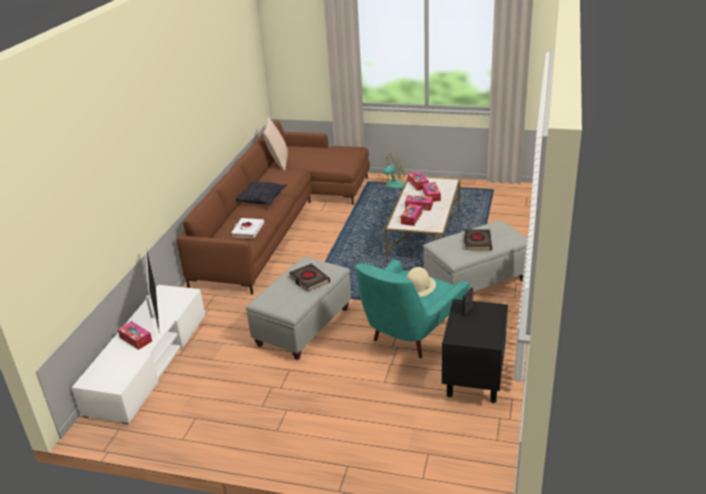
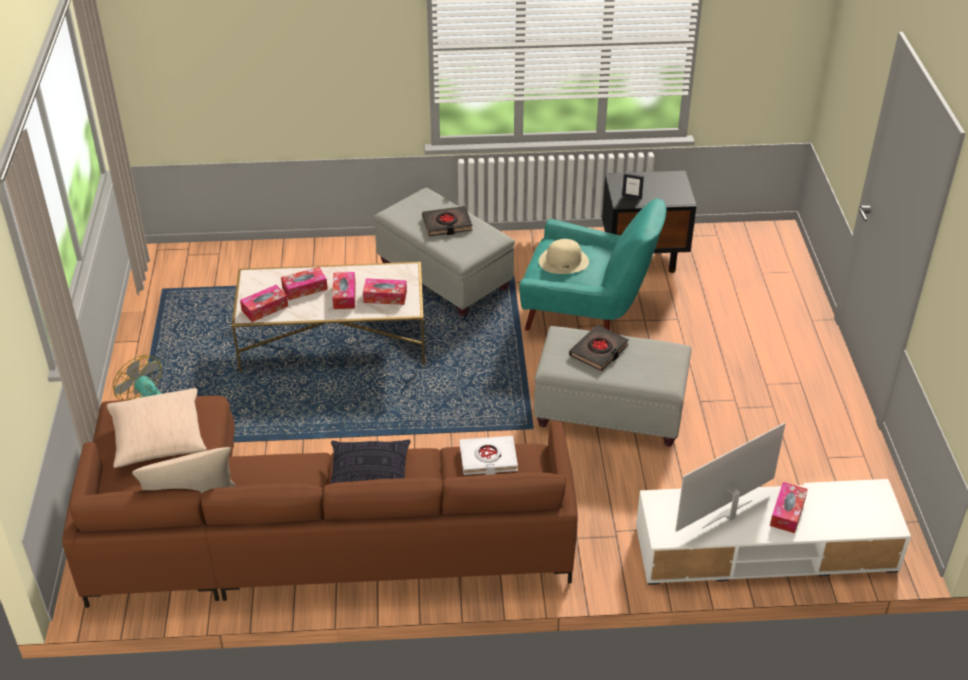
camera: 110 degrees left, 10 degrees up
(328, 155) = (158, 438): none -> beige pillow

